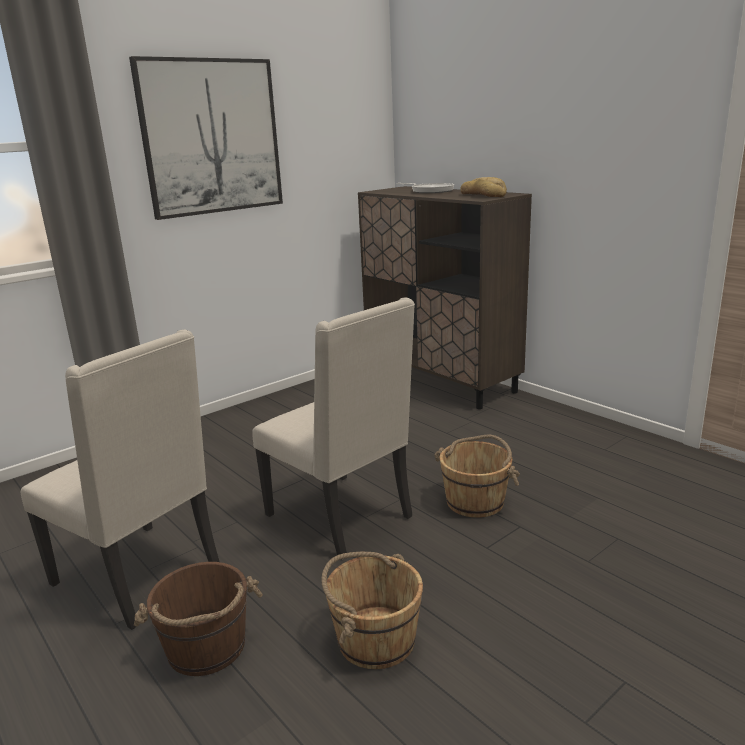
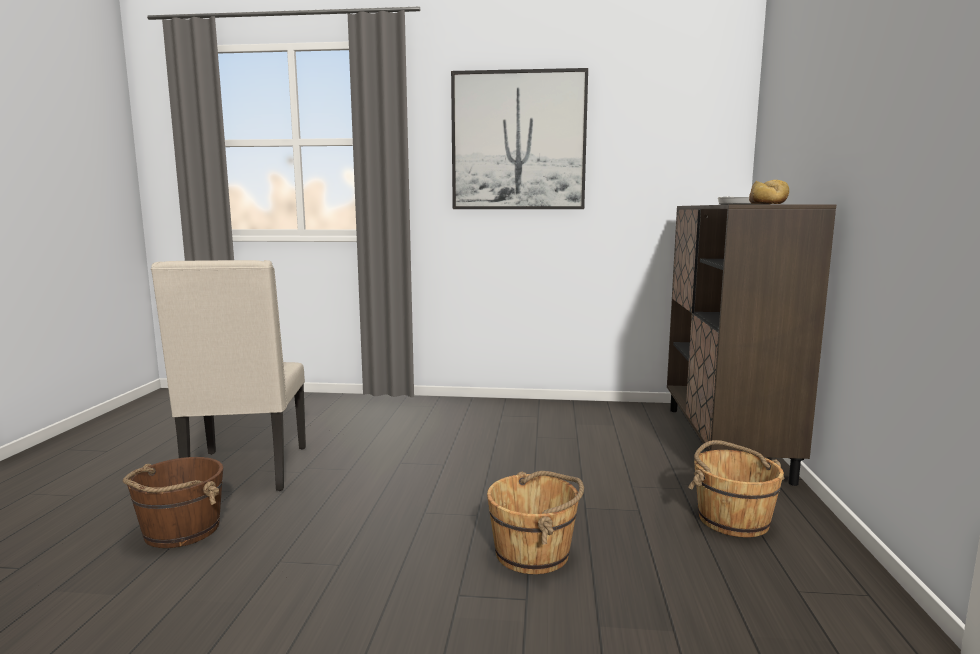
camera: 45 degrees right, 10 degrees down
(342, 516) = (411, 503): beige chair -> none
(375, 639) = (246, 596): brown bucket -> brown bucket (732, 519)

